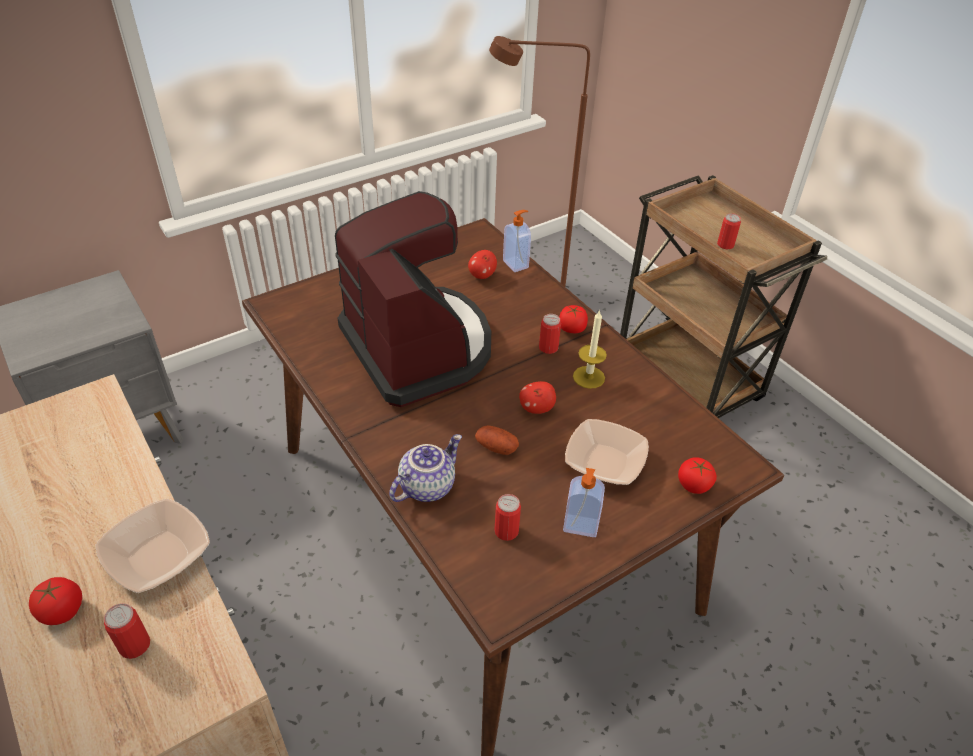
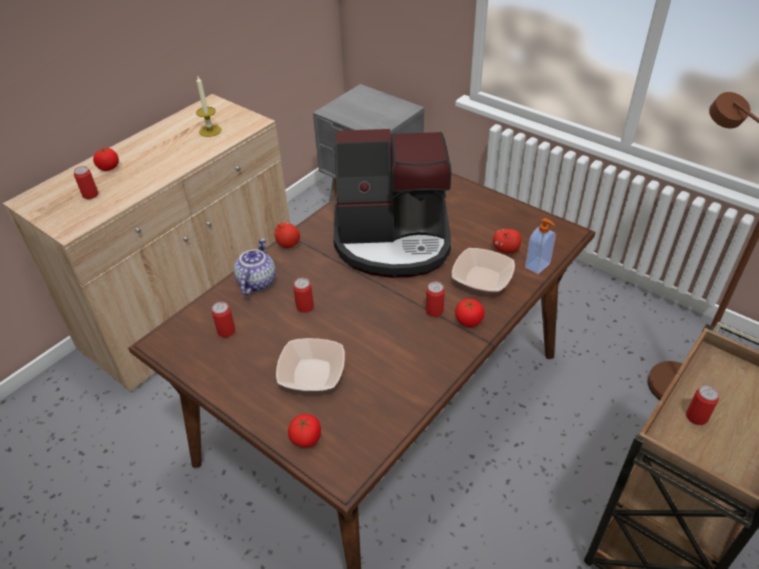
camera: 75 degrees right, 0 degrees up
(158, 556) = (146, 182): bowl -> bowl (482, 278)
(418, 347) = (393, 240): coffee machine -> coffee machine turned 45 degrees clockwise
(426, 486) = (256, 282): teapot -> teapot turned 105 degrees counterclockwise
(496, 447) = (305, 307): potato -> can
(536, 408) = (356, 320): apple -> apple (288, 244)
(580, 526) = (240, 371): soap dispenser -> none
(588, 377) = (410, 344): candle -> candle (210, 131)

